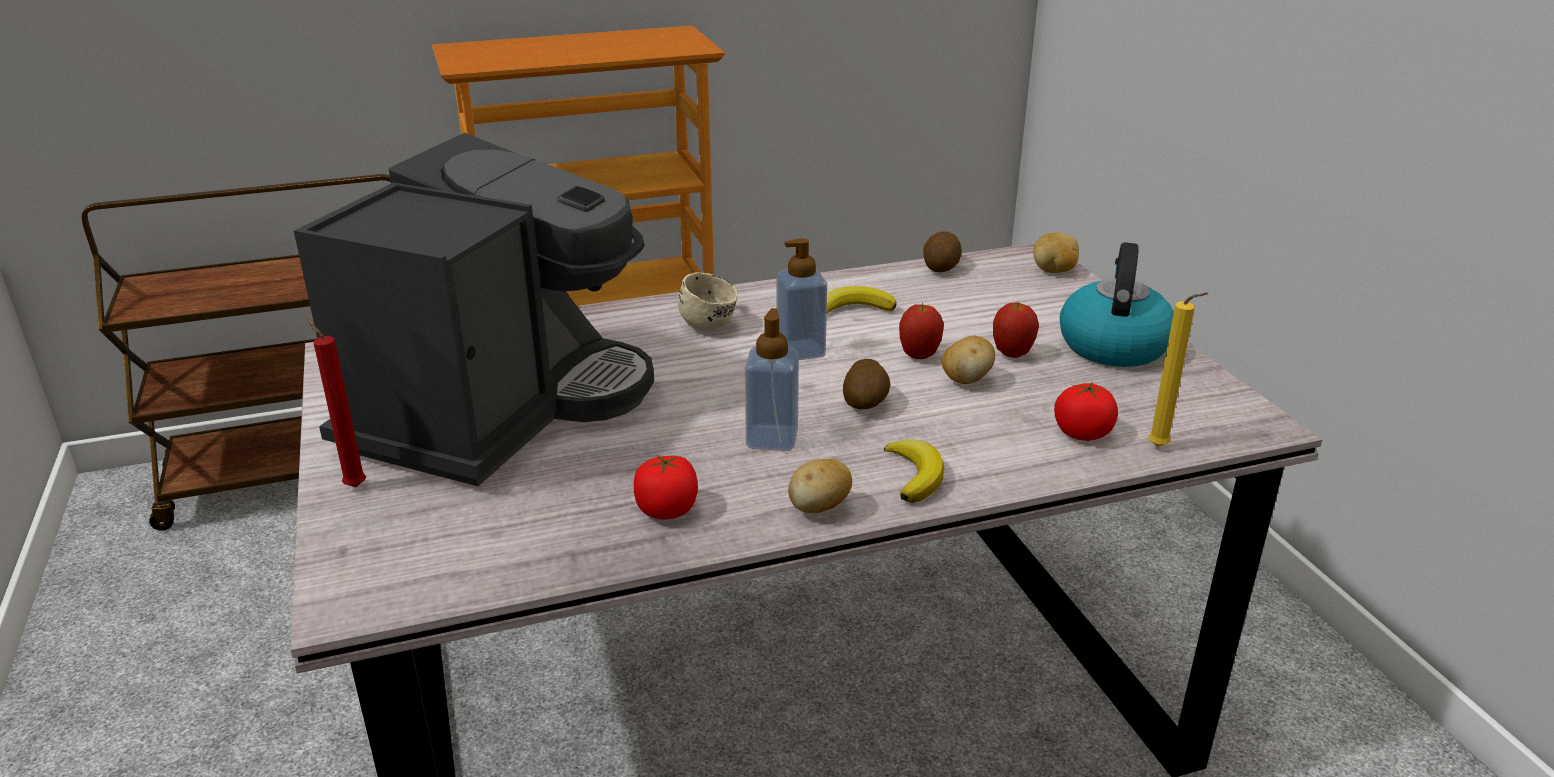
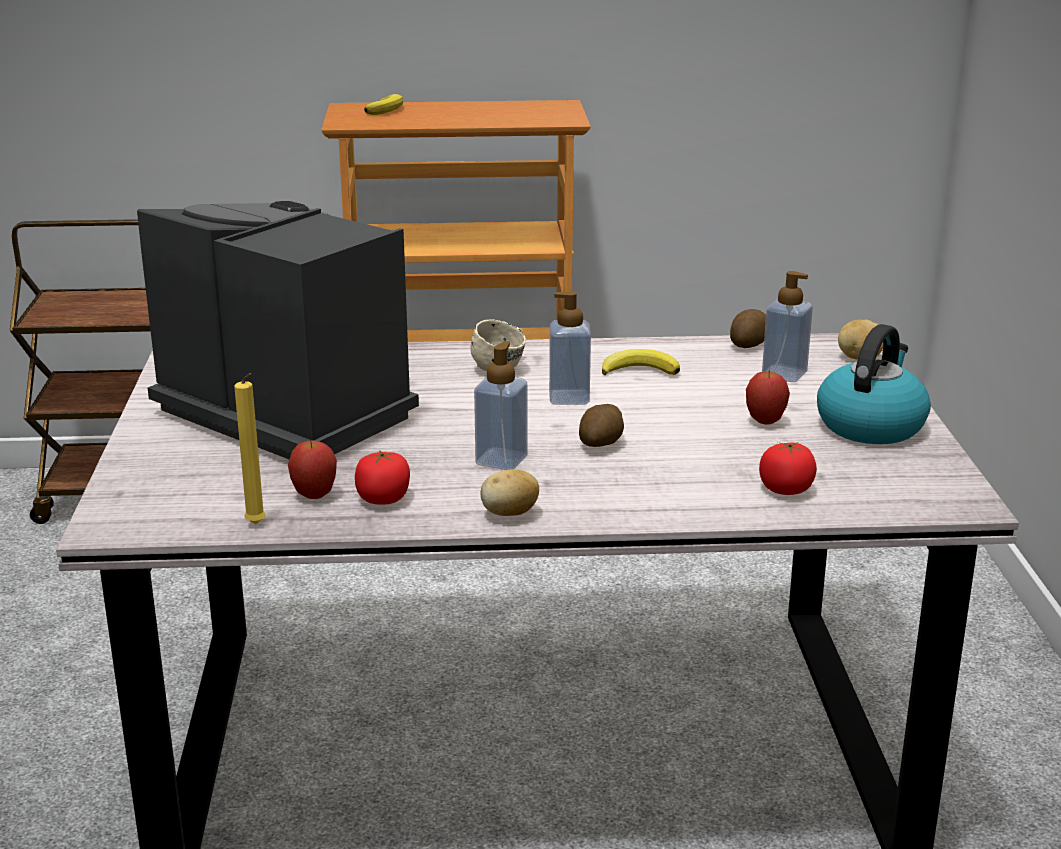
camera: 15 degrees right, 5 degrees down
(353, 485) = (146, 451): red candle -> none
(499, 407) = (286, 411): coffee machine -> coffee machine turned 90 degrees counterclockwise
(915, 475) = (609, 501): banana -> banana (385, 109)
(919, 356) = (675, 414): apple -> apple (314, 496)
(966, 380) = (707, 437): potato -> none
(995, 297) = (784, 374): none -> soap dispenser
(1161, 448) = (852, 509): yellow candle -> yellow candle (257, 525)

